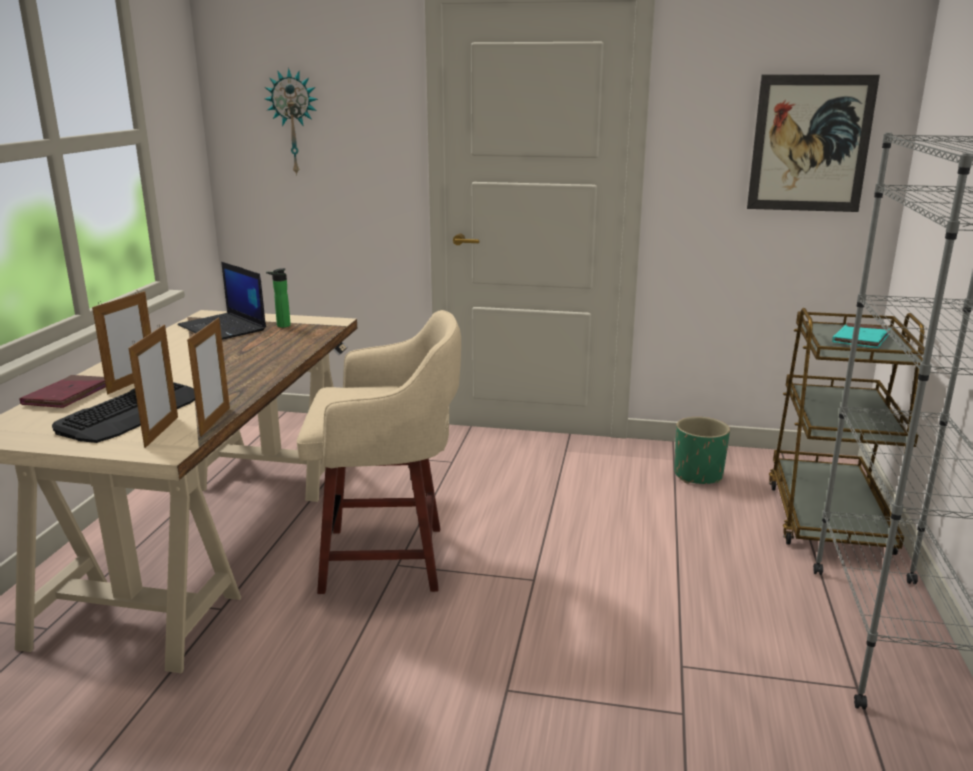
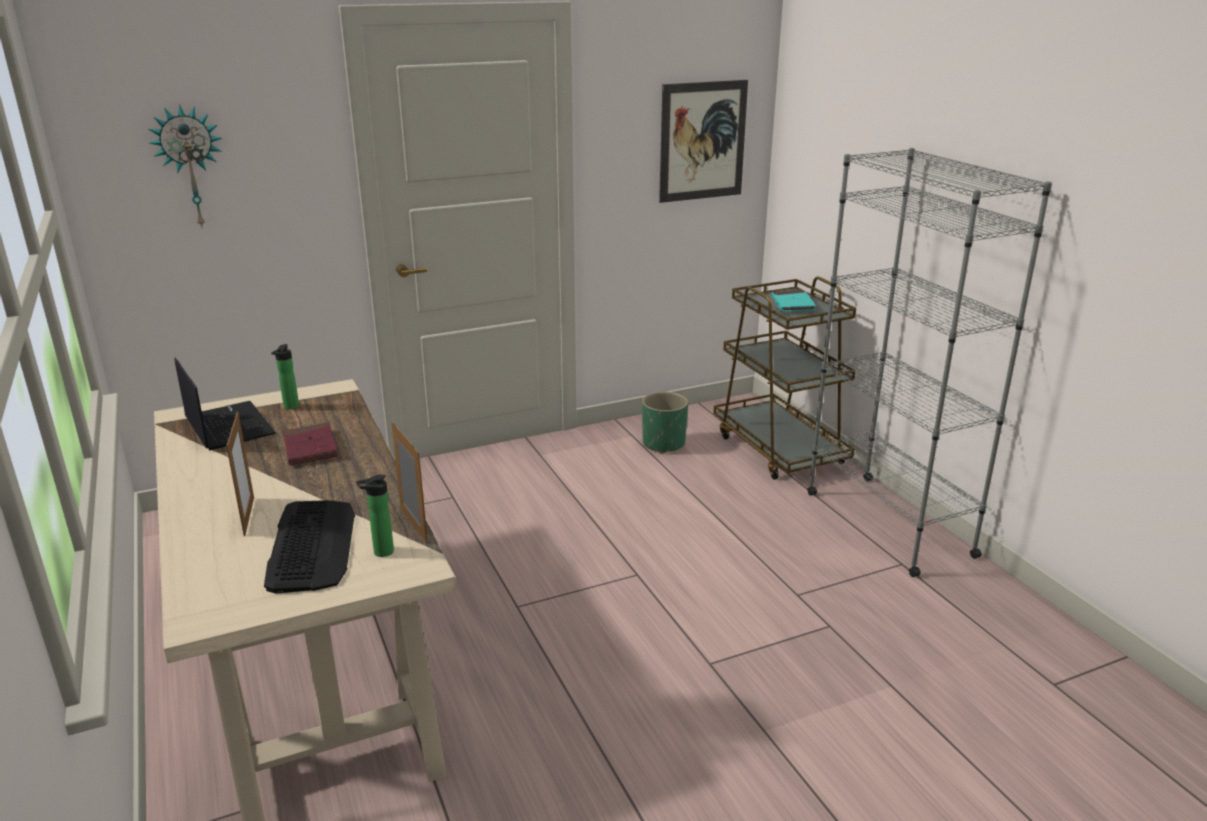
camera: 35 degrees left, 5 degrees up
(68, 395) = (201, 552): red book -> red book (310, 447)
(161, 431) = (380, 552): picture frame -> bottle
(223, 328) = (228, 426): laptop -> laptop turned 135 degrees counterclockwise
(389, 558) = (504, 604): beige stool -> none

